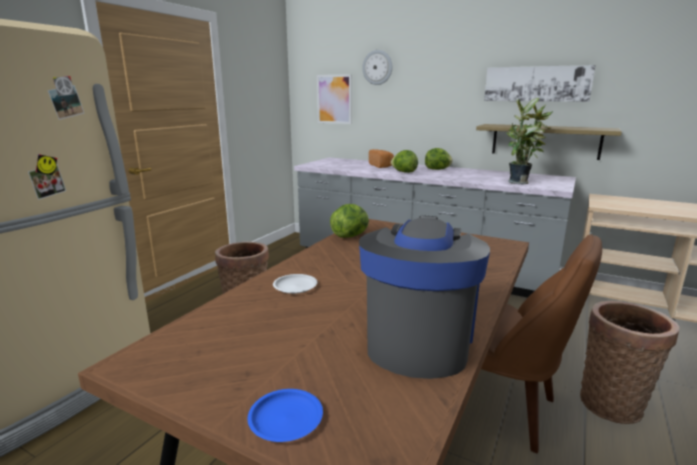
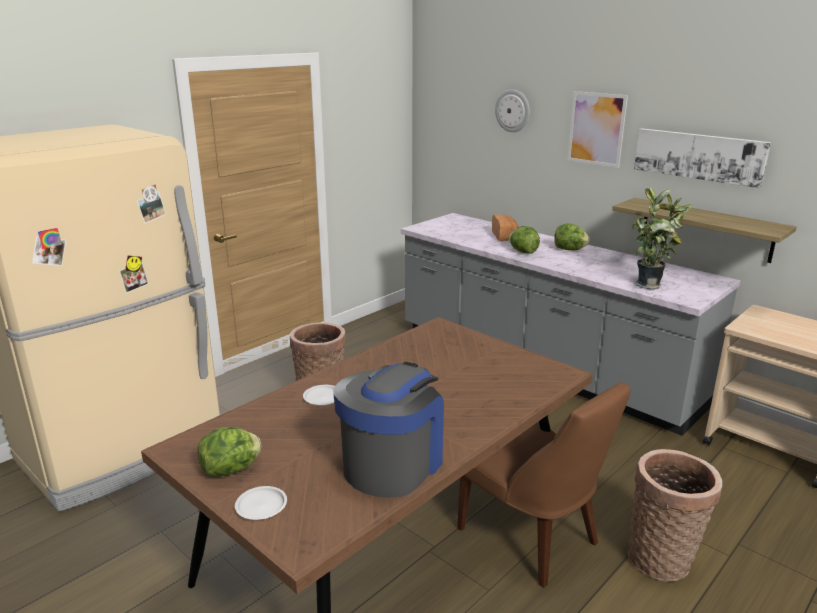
camera: 15 degrees right, 5 degrees up
(286, 418) = (261, 506): blue plate -> white plate
(334, 99) = (462, 143): picture -> picture (596, 129)
(351, 236) = (409, 342): lettuce -> lettuce (231, 470)

